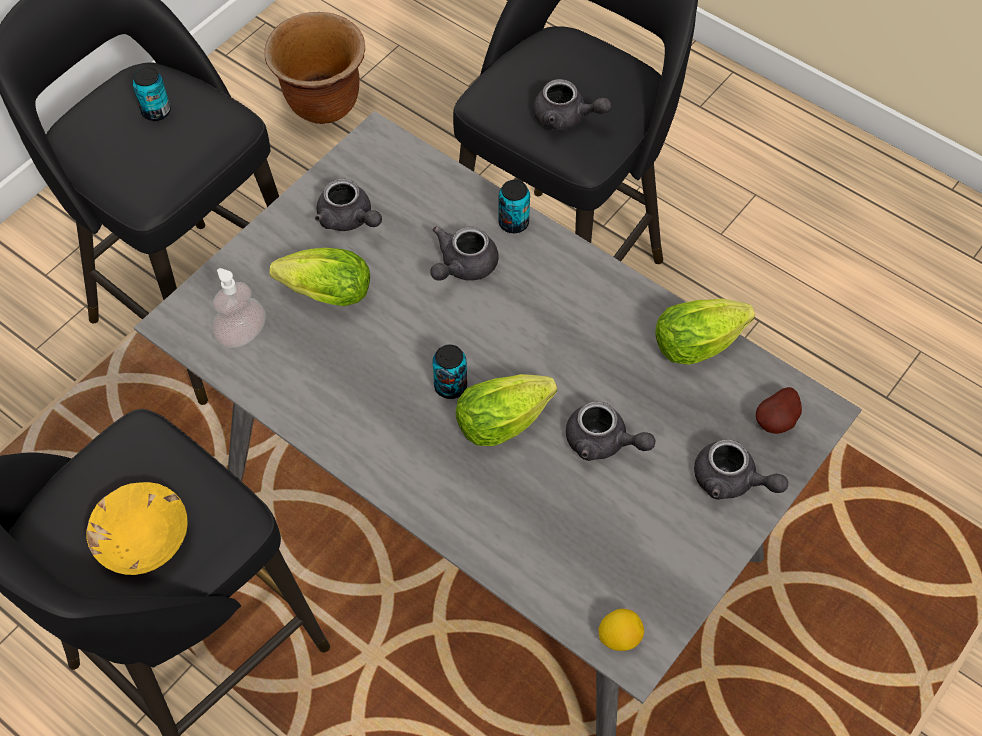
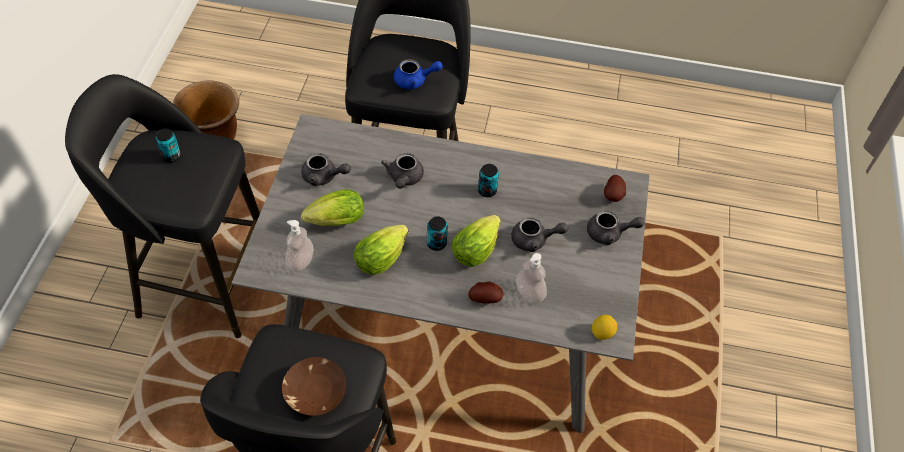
camera: 30 degrees left, 5 degrees down
(142, 536) = (314, 392): yellow bowl -> brown bowl
(472, 502) = (485, 298): none -> potato
(513, 223) = (417, 146): can -> can (487, 191)
(544, 524) = (529, 293): none -> soap dispenser
(566, 118) = (415, 81): grey teapot -> blue teapot
(702, 342) = (553, 171): lettuce -> lettuce (383, 257)

